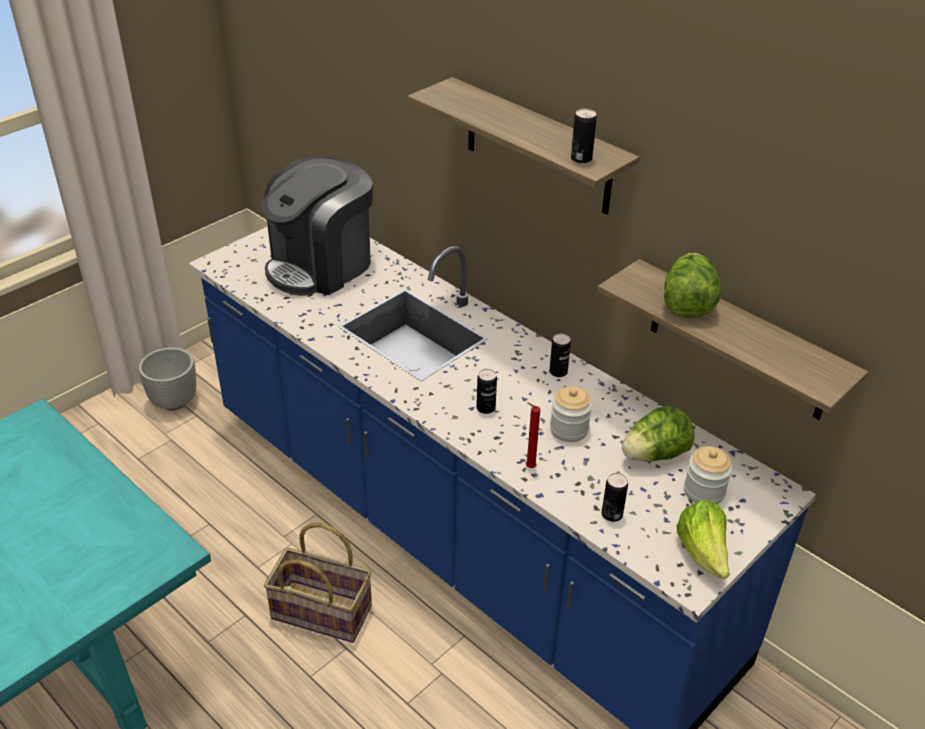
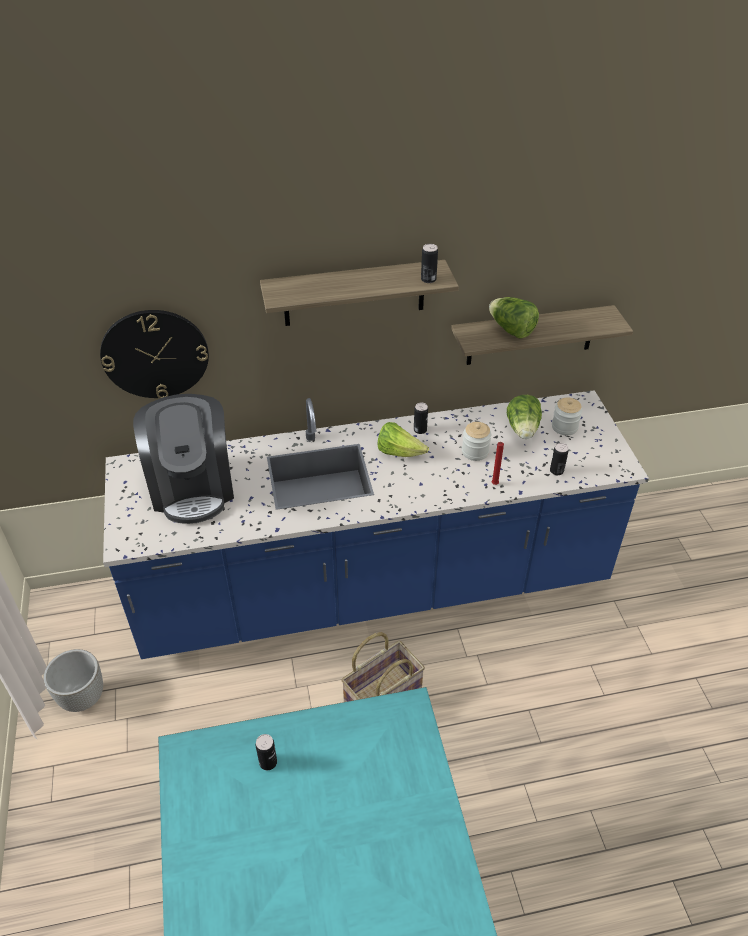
camera: 55 degrees left, 5 degrees up
(363, 114) = (155, 354): none -> wall clock
(485, 408) = (426, 477): can -> can (268, 762)
(703, 553) = (608, 452): lettuce -> lettuce (399, 452)

